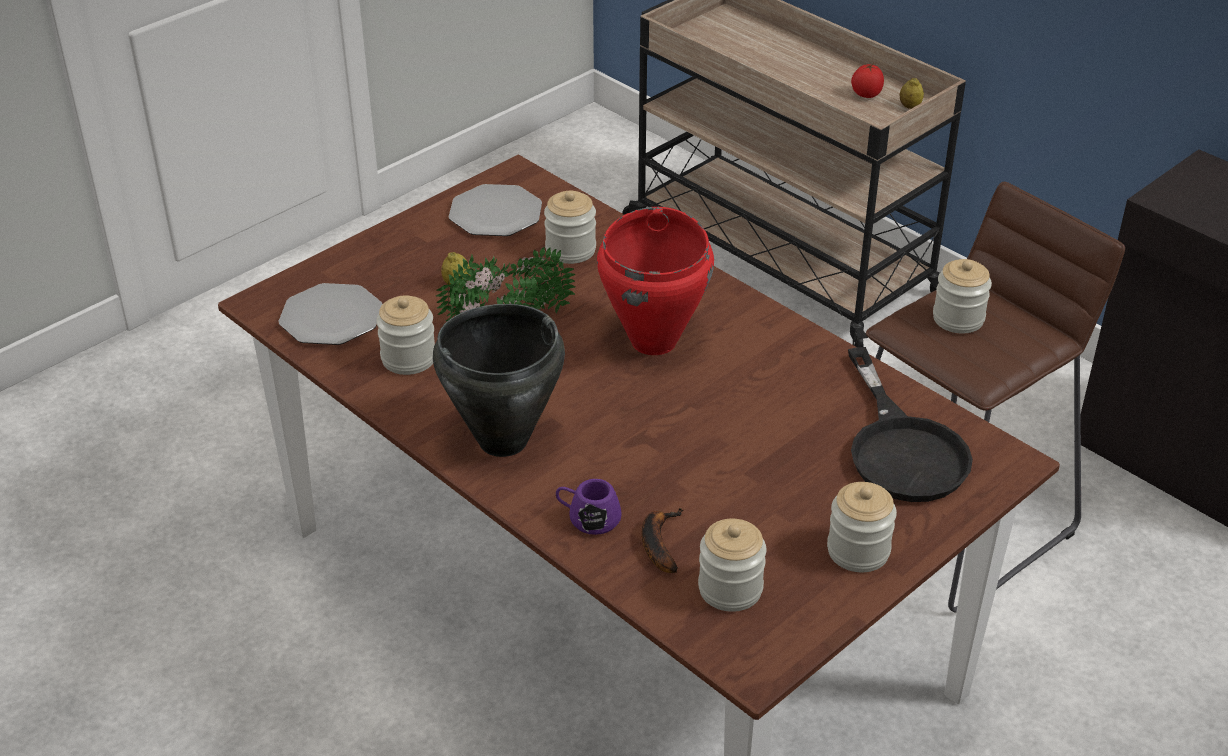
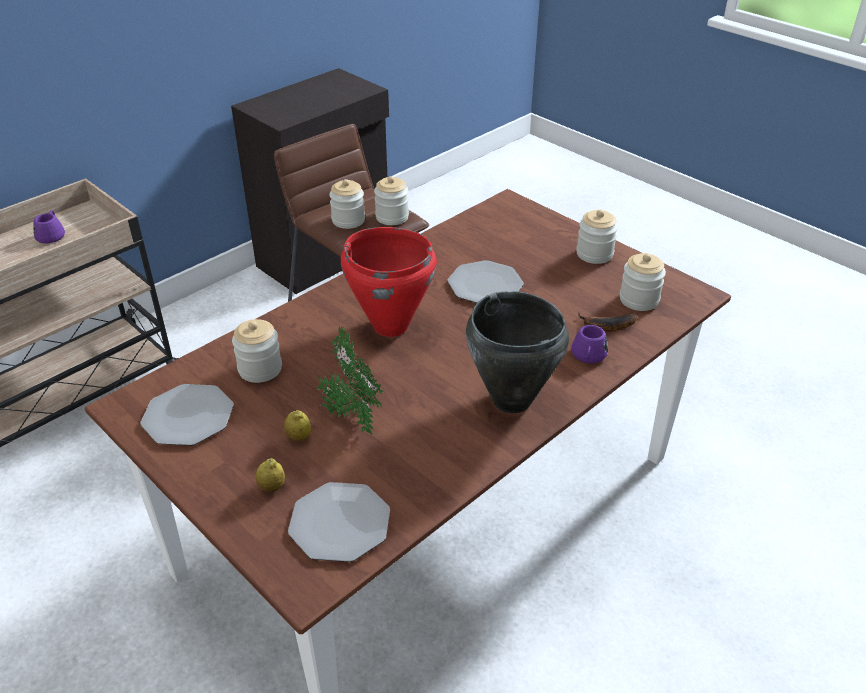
camera: 90 degrees left, 0 degrees up
(408, 358) = (407, 462): jar -> jar (392, 217)
(756, 426) = (485, 284): none -> plate
(865, 95) = (52, 234): tomato -> purple mug
(902, 448) = (501, 234): black frying pan -> none
(910, 106) = (80, 217): lemon -> lemon (272, 487)

